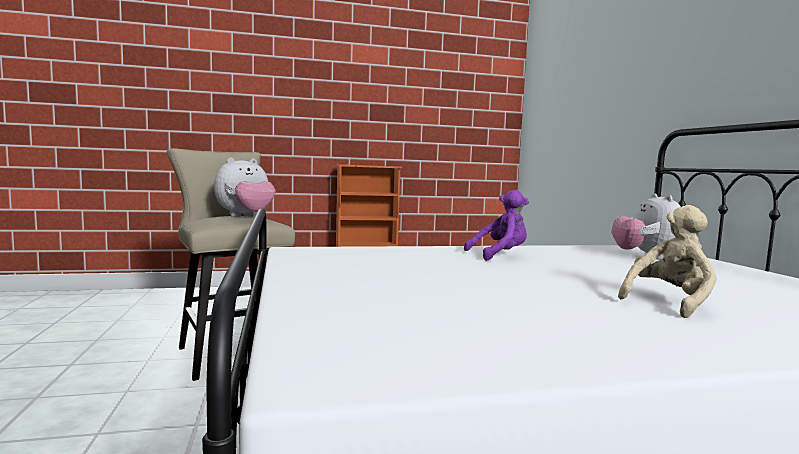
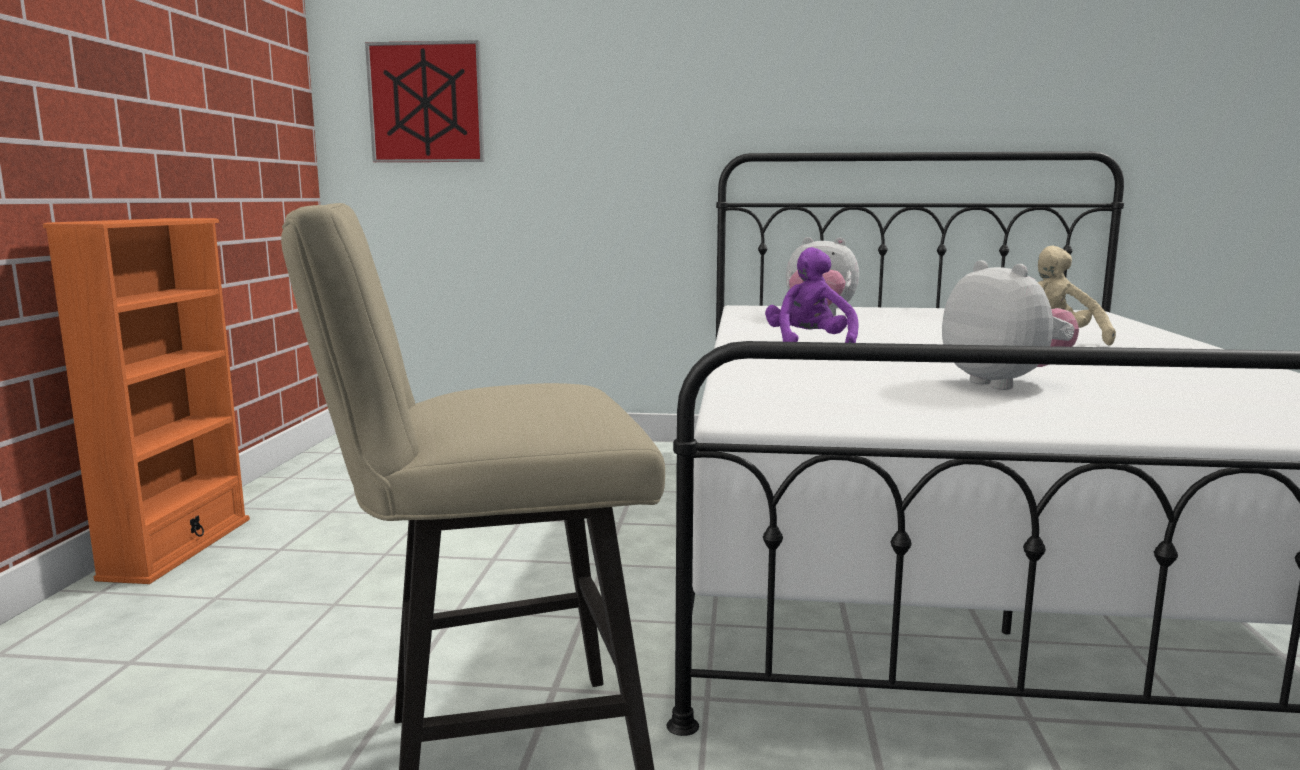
camera: 70 degrees left, 5 degrees up
(246, 216) = (529, 388): plush toy -> plush toy (1003, 383)
(551, 113) = (426, 103): none -> picture

